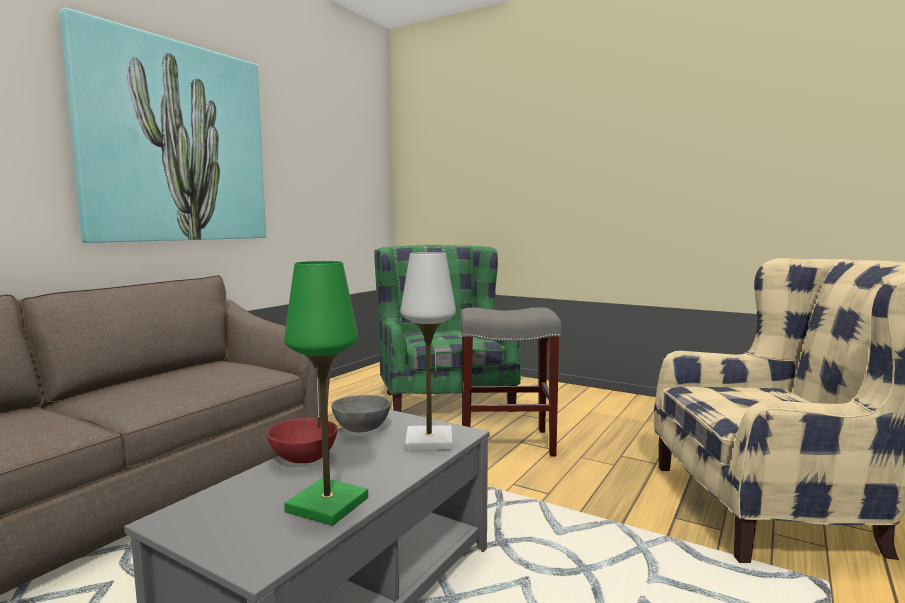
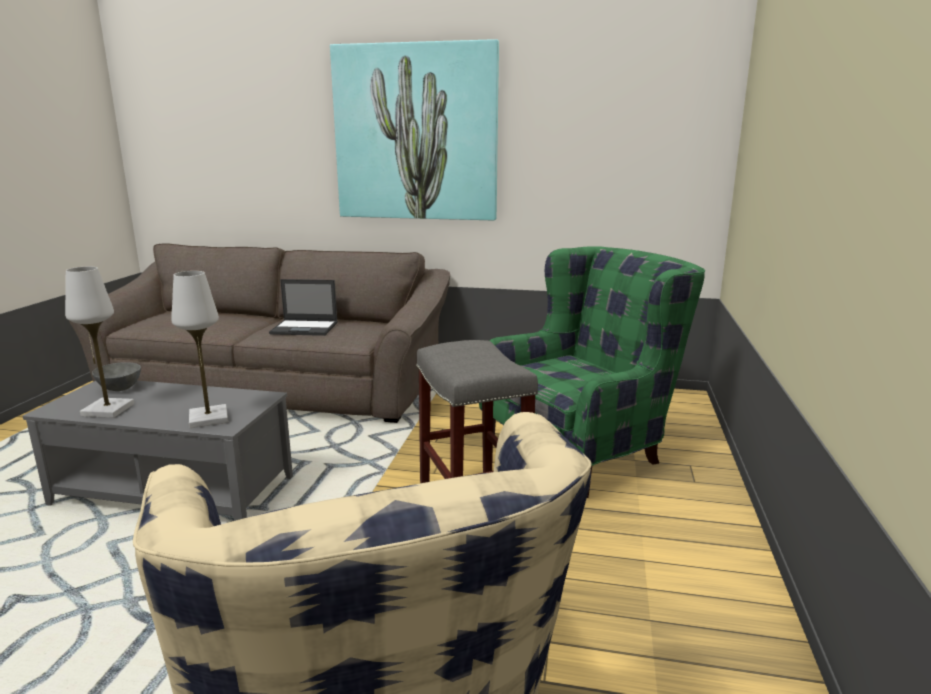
camera: 70 degrees right, 10 degrees up
(166, 386) = (305, 328): none -> laptop
(302, 458) = (179, 390): red bowl -> none
(327, 505) = (107, 410): green table lamp -> white table lamp
(360, 429) = (234, 394): grey bowl -> grey bowl (120, 388)

